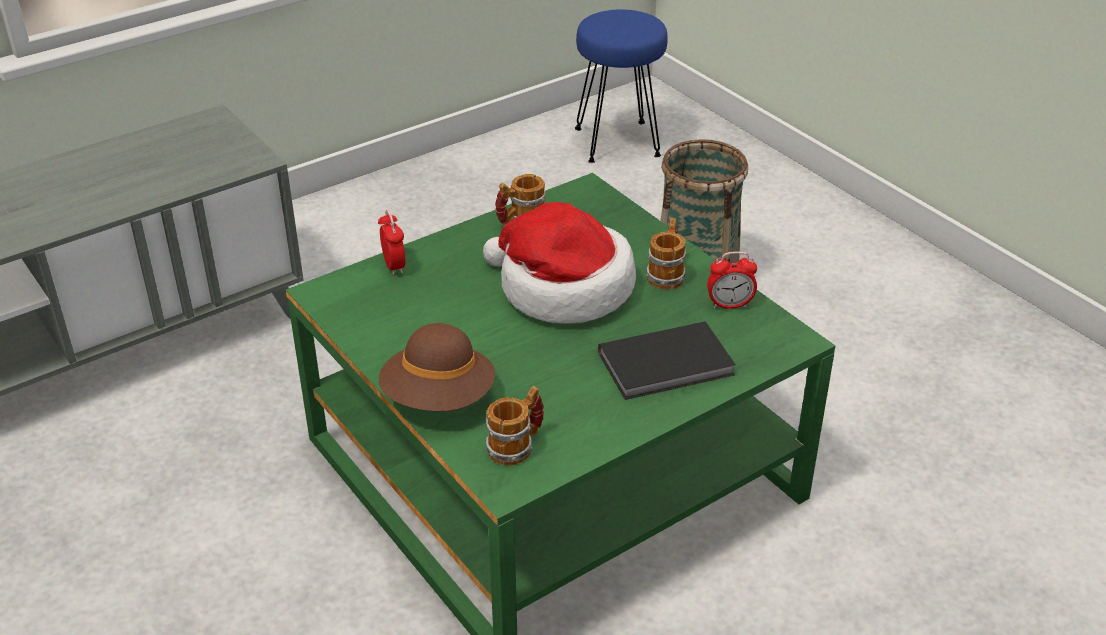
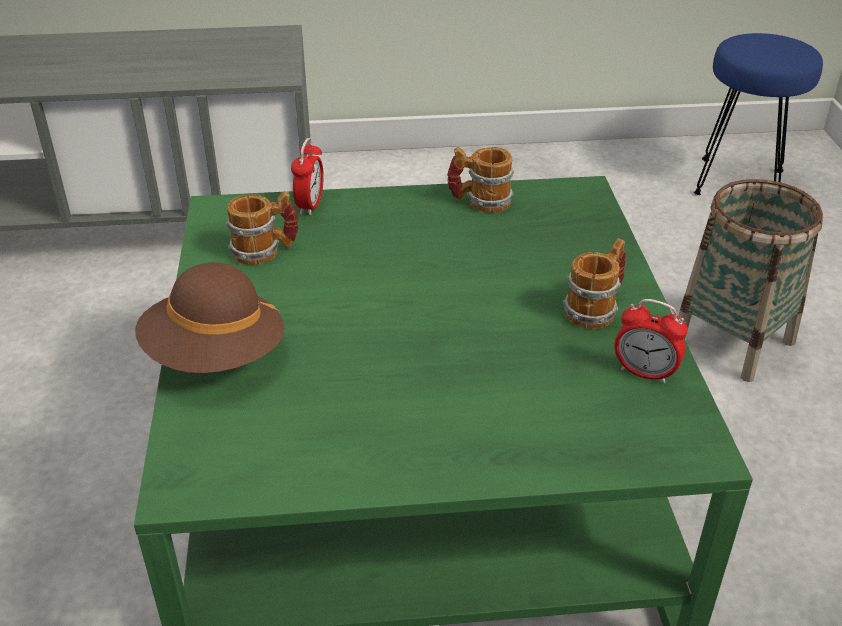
camera: 30 degrees right, 0 degrees up
(516, 445) = (240, 444): mug -> mug (265, 251)
(562, 288) = (459, 285): hat -> none
(668, 365) = (502, 418): black book -> none

